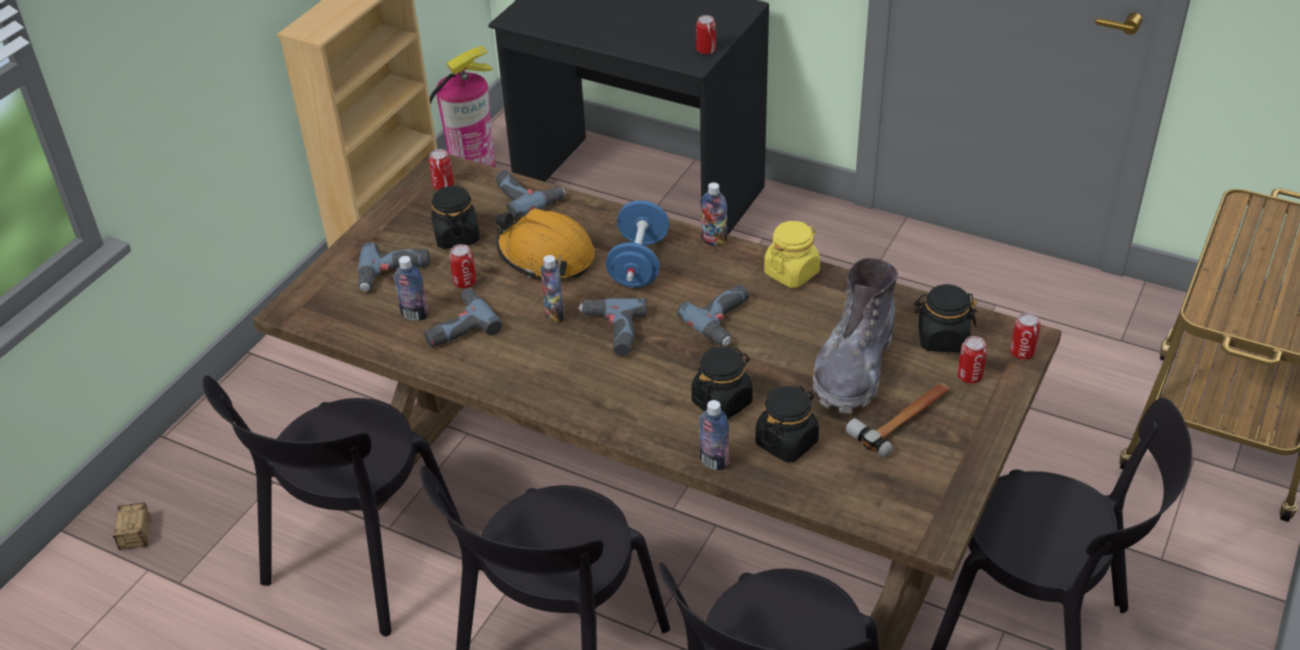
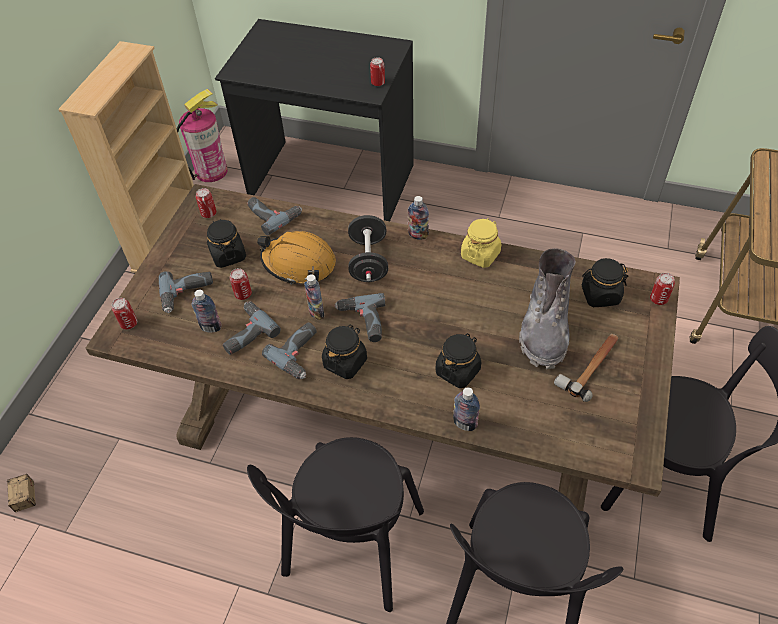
camera: 10 degrees left, 10 degrees up
(358, 564) = (194, 495): black chair -> none
(638, 264) = (368, 261): blue dumbbell -> black dumbbell
(725, 321) = (443, 301): power drill -> power drill (300, 354)
(786, 442) = (513, 399): black jar -> black jar (345, 362)
(969, 376) = (627, 324): can -> can (129, 323)

